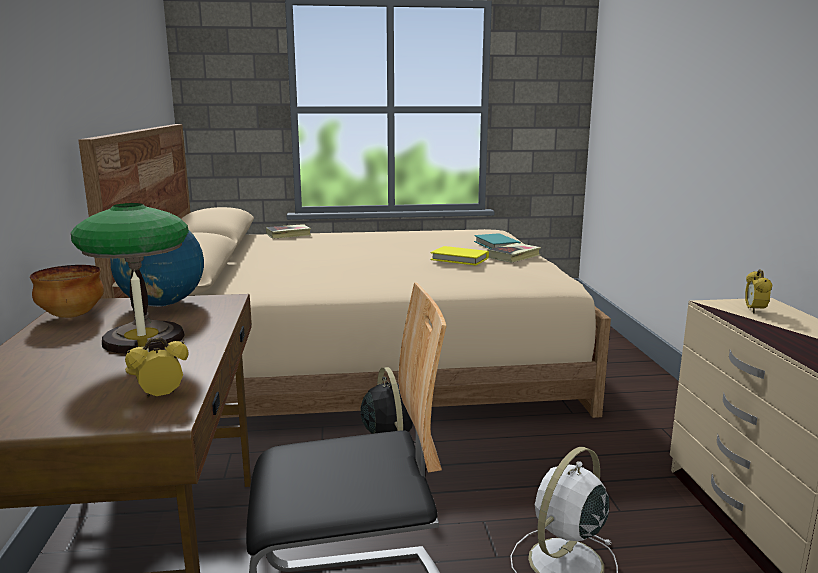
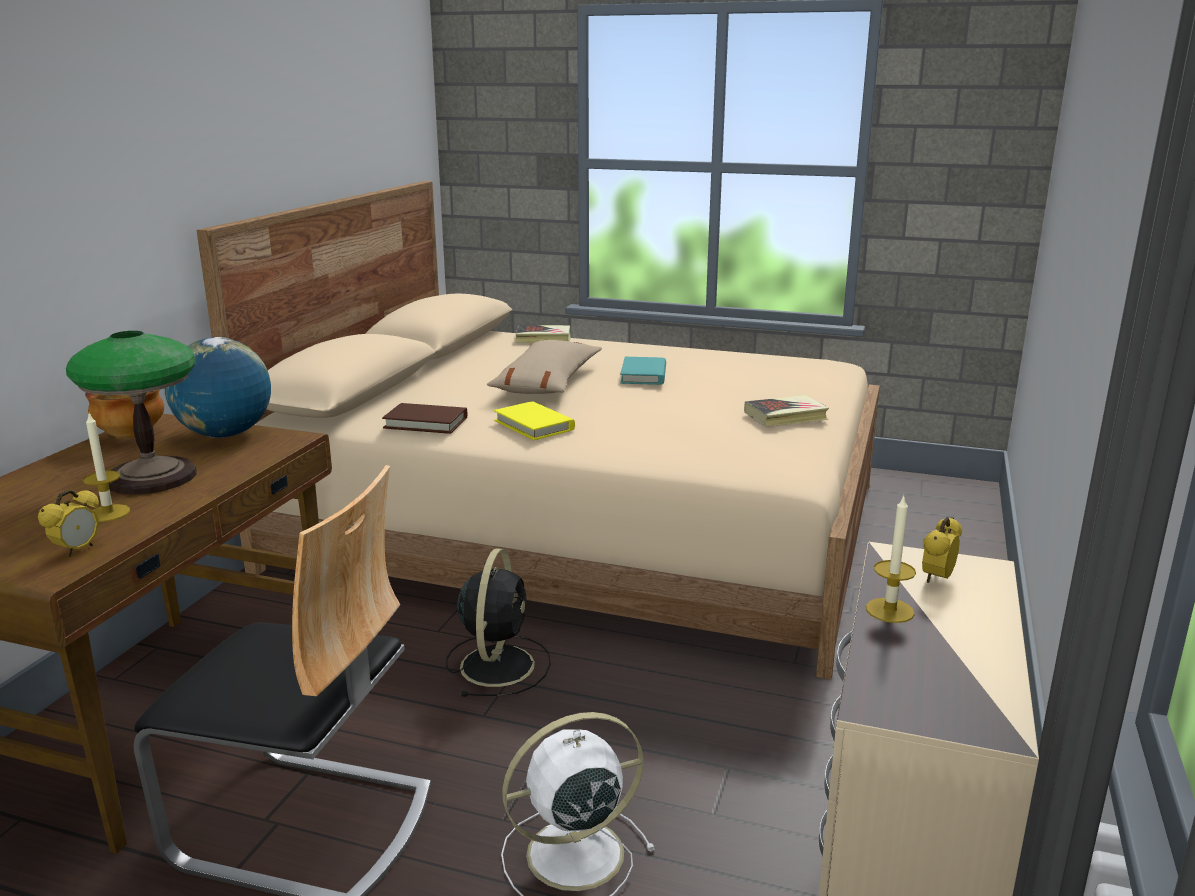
camera: 25 degrees right, 5 degrees up
(161, 396) = (77, 550): alarm clock -> alarm clock turned 120 degrees clockwise
(279, 288) = (426, 423): none -> brown book
(332, 257) = (547, 383): none -> beige pillow
(459, 259) = (690, 411): yellow book -> yellow book (534, 425)
(496, 245) = (792, 392): turquoise book -> turquoise book (643, 375)
(761, 328) = (889, 610): none -> candle

